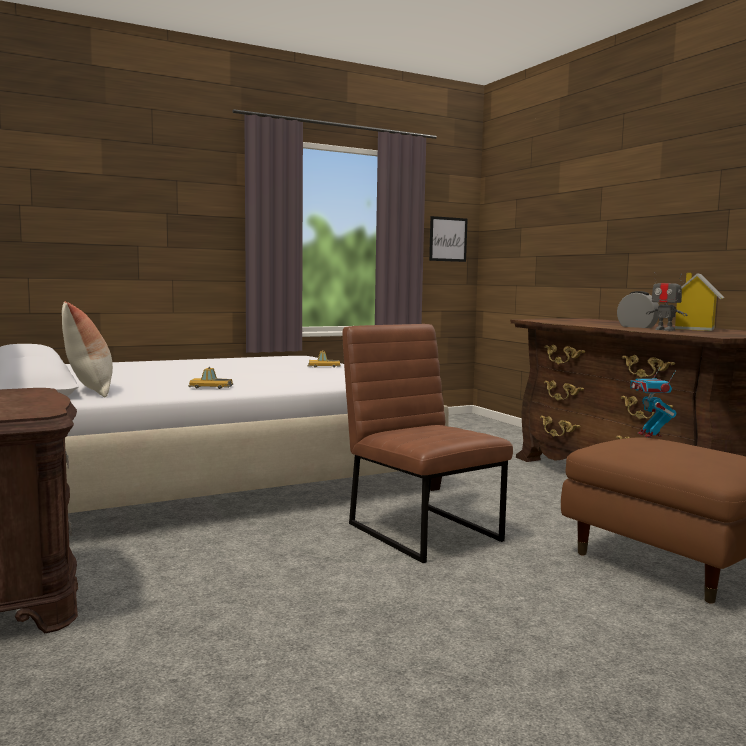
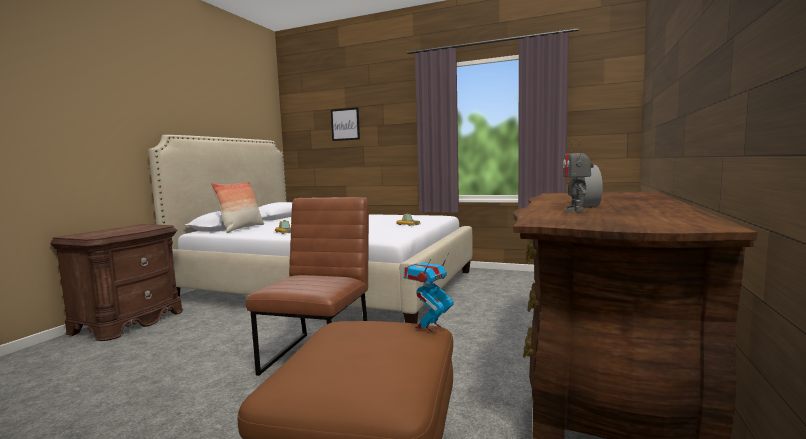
camera: 50 degrees right, 0 degrees up
(448, 239) = (602, 118): picture -> picture (345, 124)
(694, 329) = (637, 210): toy house -> none

